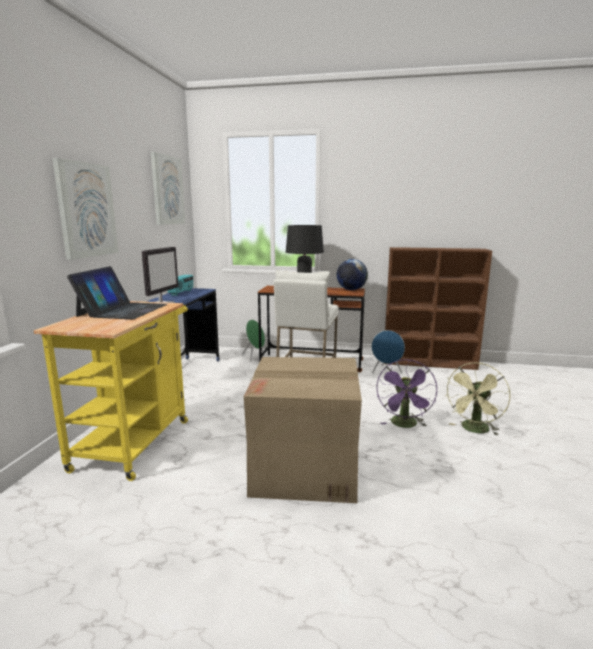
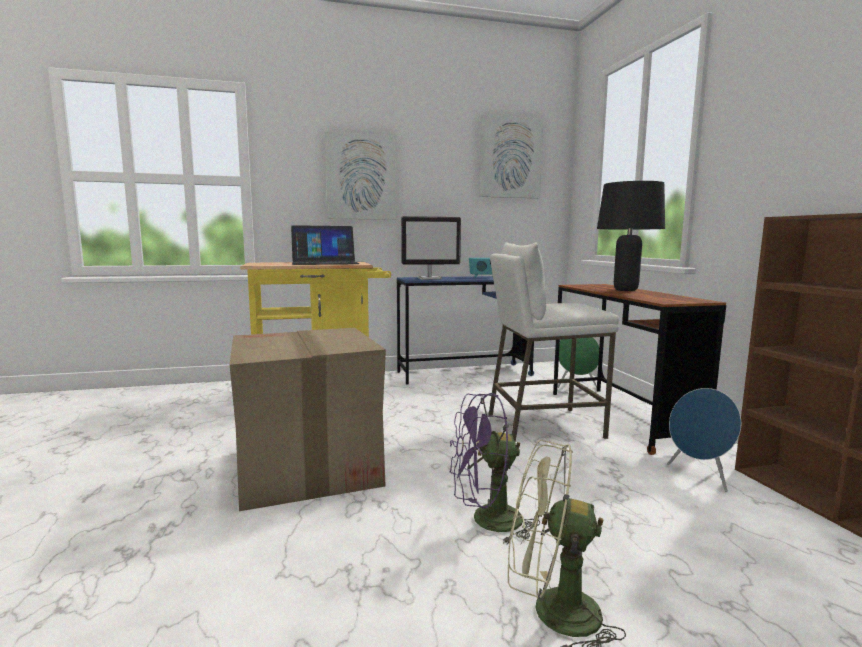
camera: 65 degrees right, 5 degrees down
(351, 290) = (686, 299): globe -> none

